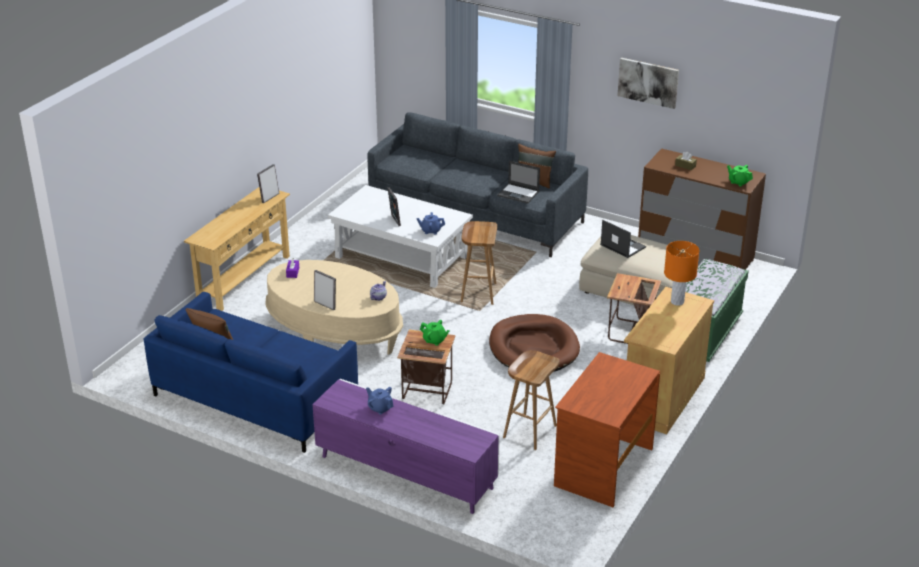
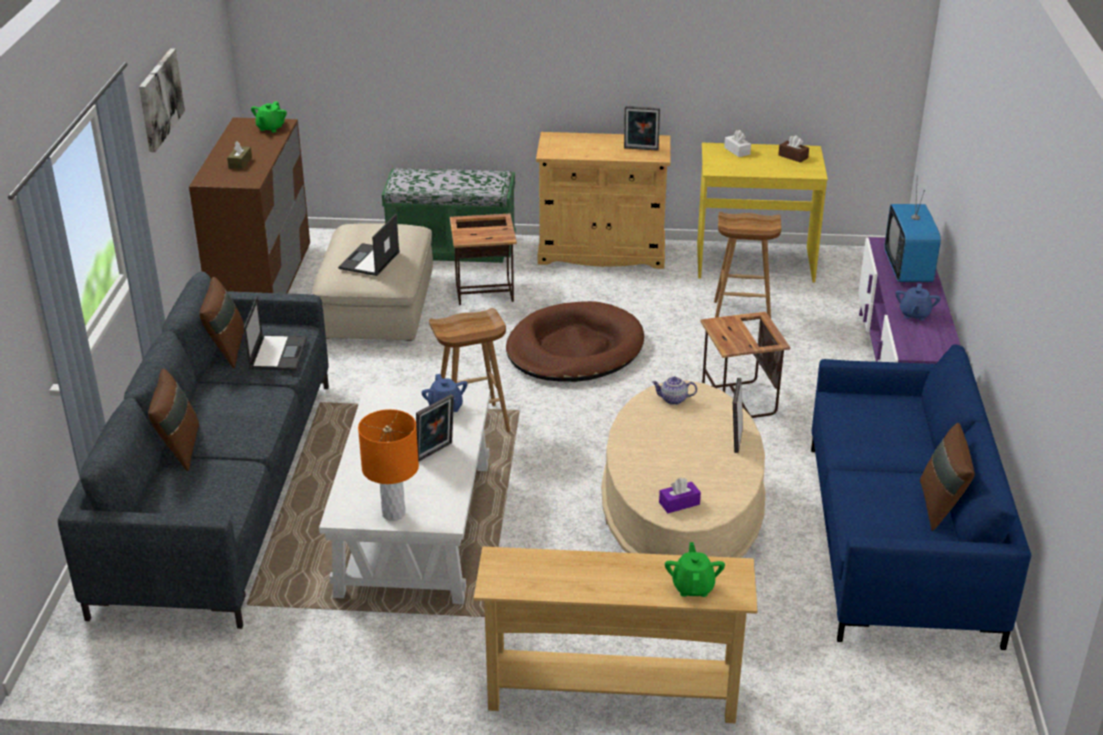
camera: 115 degrees left, 0 degrees up
(269, 197) = (518, 564): picture frame -> picture frame (641, 149)
(434, 340) = (728, 329): green teapot -> green teapot (693, 587)
(438, 432) = (908, 269): none -> television
(452, 161) = (179, 448): none -> brown pillow
(602, 467) = (754, 263): brown desk -> yellow desk
(605, 405) = (793, 156): none -> brown tissue box
(632, 381) = (737, 151): none -> white tissue box
(677, 301) = (564, 147): orange table lamp -> orange table lamp (393, 513)

